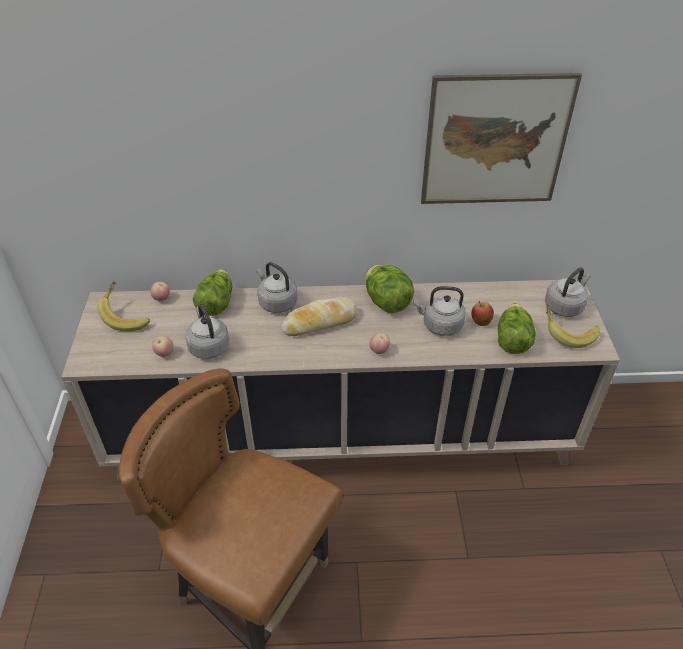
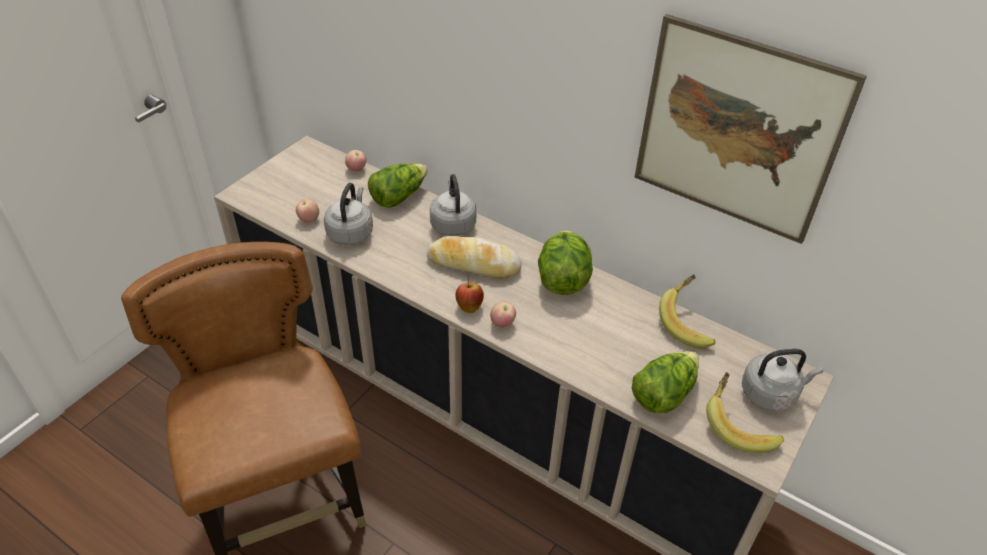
camera: 35 degrees right, 0 degrees up
(127, 316) = (313, 171): banana -> banana (688, 323)
(440, 325) = (595, 333): grey kettle -> none
(480, 321) = (646, 354): apple -> apple (469, 306)

